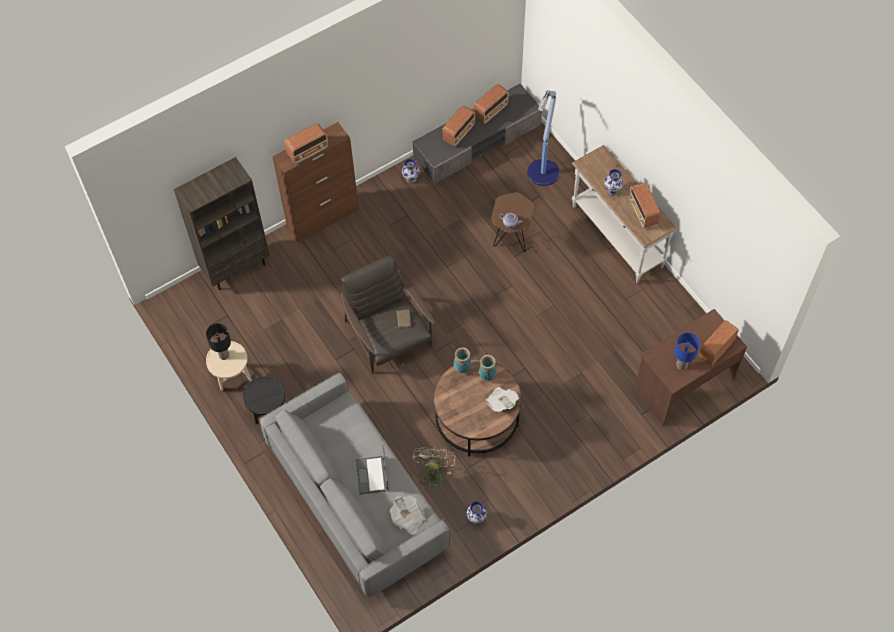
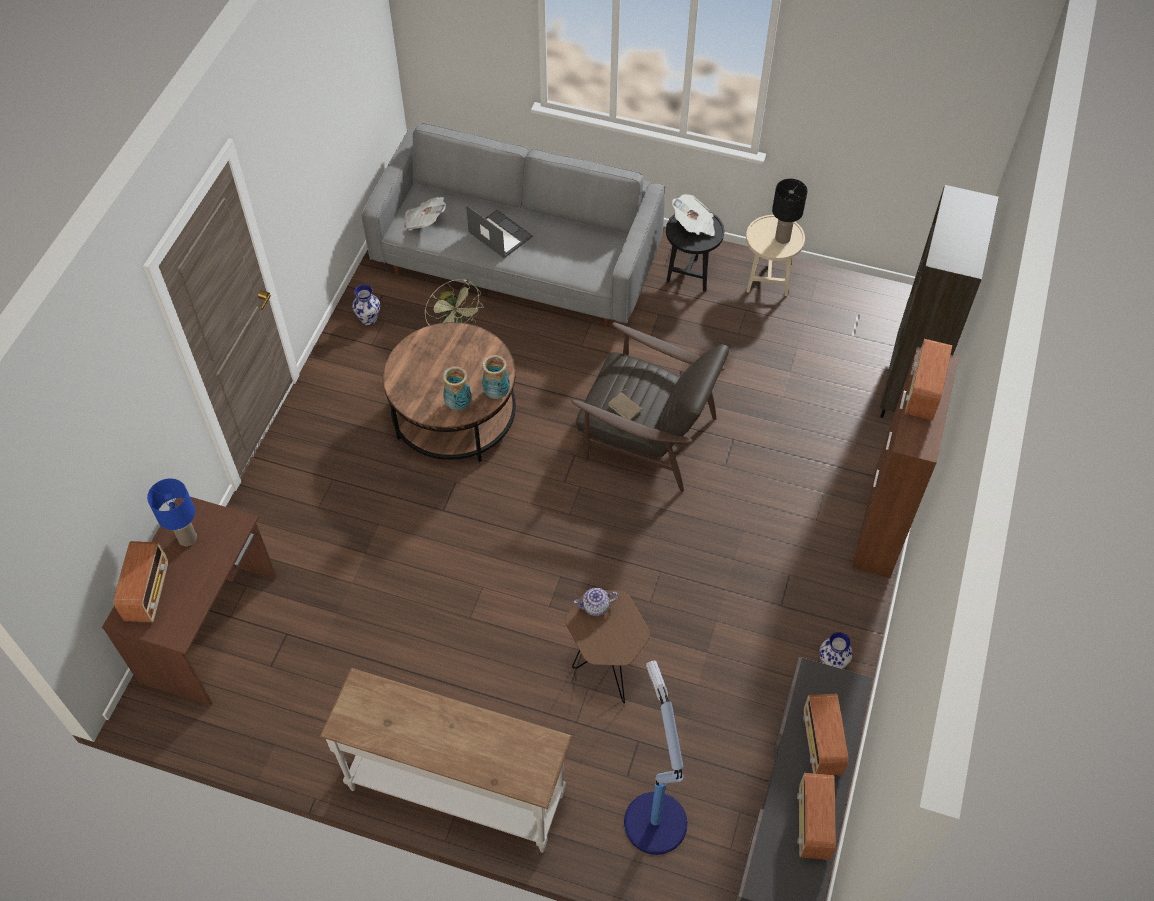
camera: 140 degrees right, 5 degrees down
(501, 402) = (414, 386): newspaper -> newspaper (694, 225)
(612, 191) = (467, 729): vase -> none
(642, 212) = (392, 724): radio -> none

